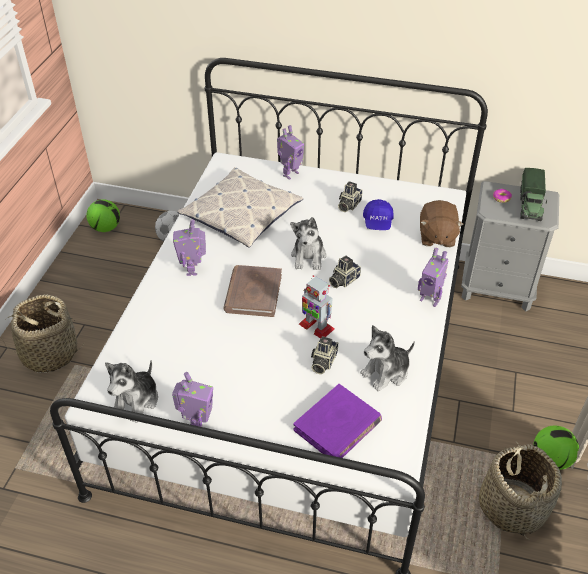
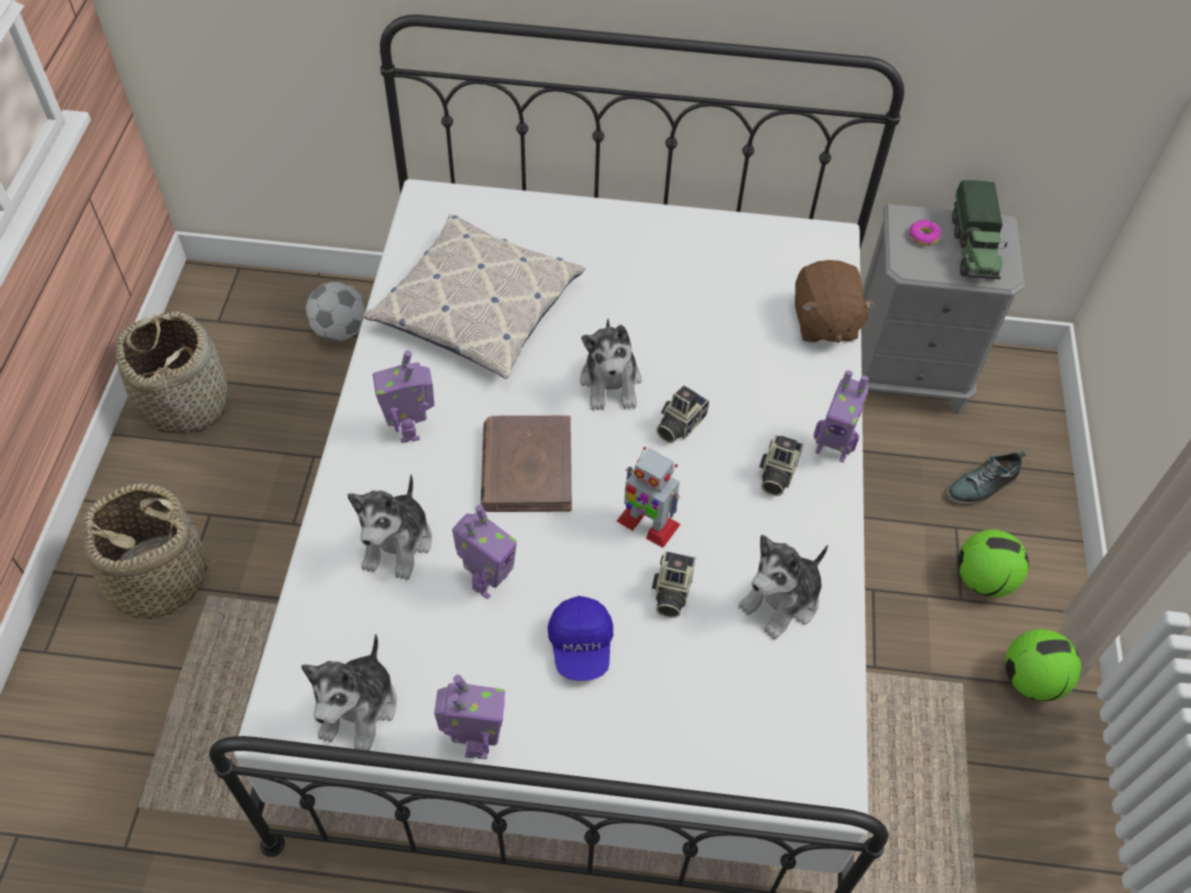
camera: 10 degrees left, 10 degrees up
(106, 228) = (213, 318): football -> football (983, 579)
(174, 323) = (398, 543): none -> plush toy
(290, 174) = (549, 215): toy robot -> toy robot (487, 581)
(337, 426) = (717, 715): purple book -> none
(348, 205) = (662, 270): camera -> camera (776, 474)
(377, 222) = (719, 302): blue cap -> blue cap (581, 646)
(512, 506) = (981, 771): basket -> basket (185, 402)
(535, 351) = (982, 486): none -> shoe

